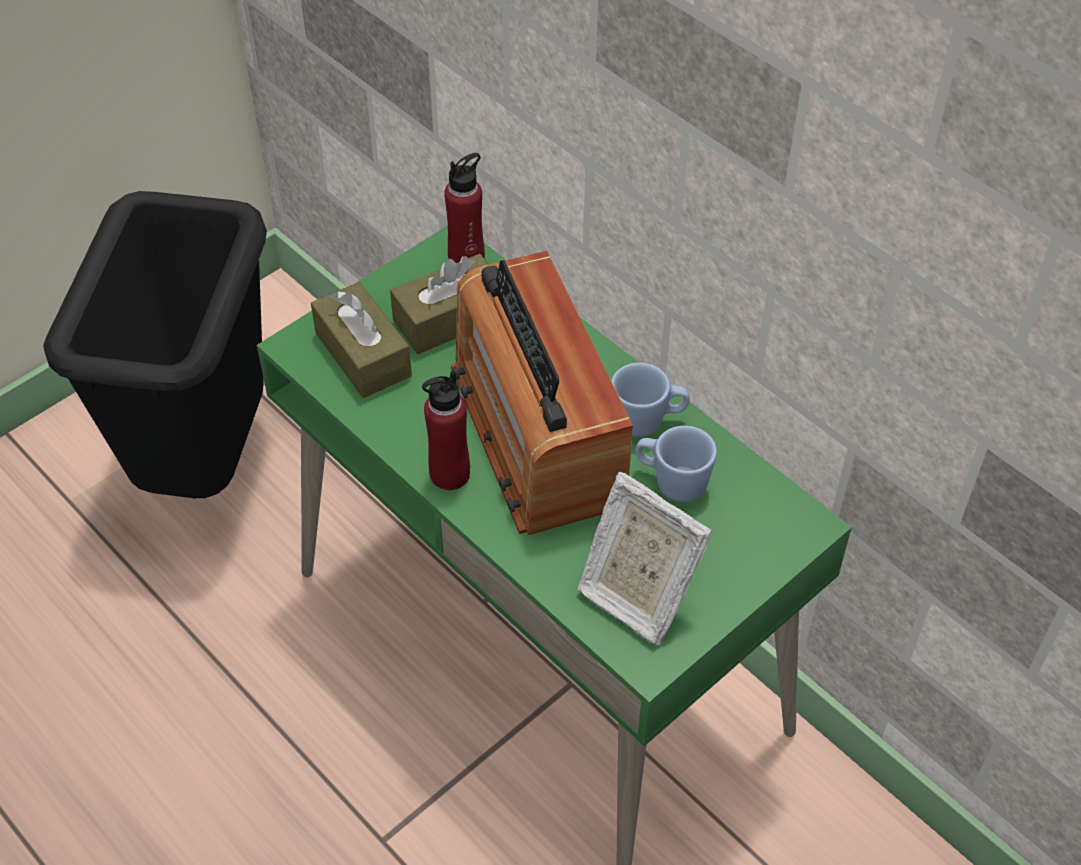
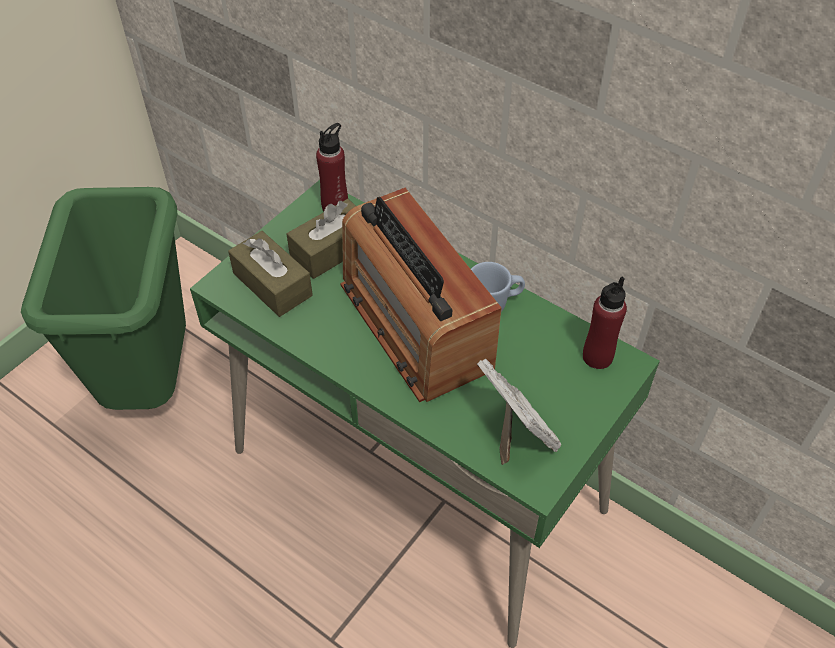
camera: 10 degrees left, 0 degrees up
(206, 465) = (151, 383): black trash can -> green trash can
(449, 474) = (356, 364): red bottle -> red bottle (597, 357)
(635, 595) = (517, 435): picture frame -> picture frame turned 150 degrees counterclockwise
(671, 482) = (522, 346): blue mug -> none

